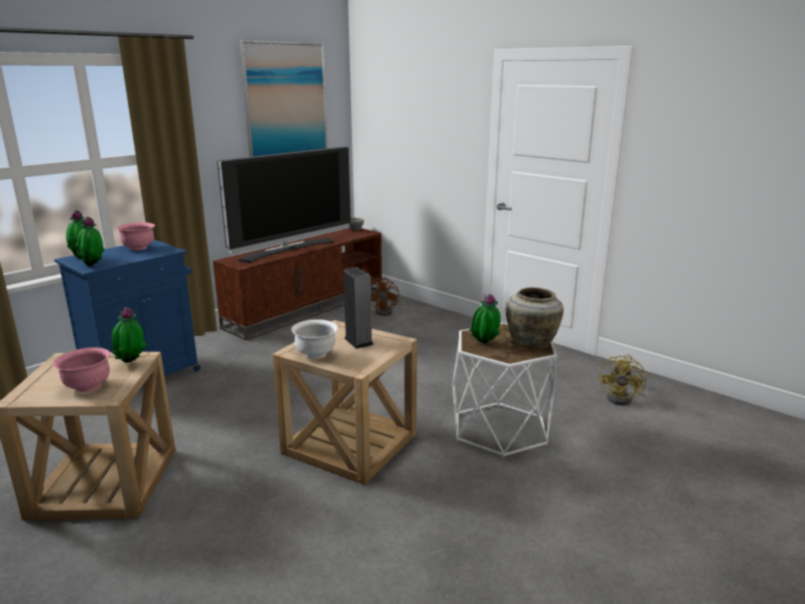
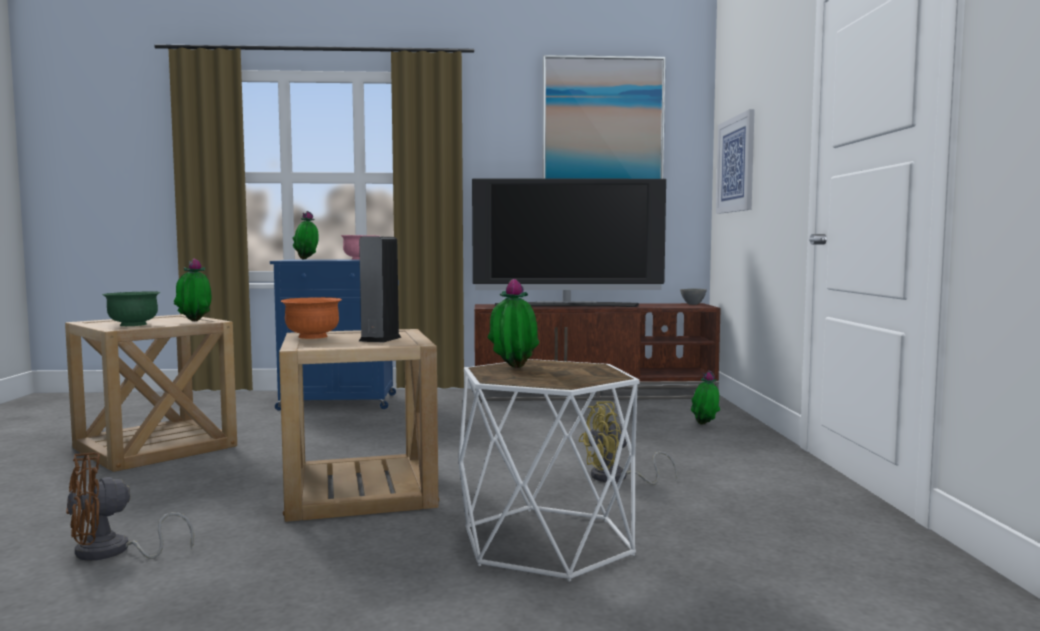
camera: 45 degrees right, 15 degrees down
(87, 386) = (133, 325): pink bowl -> green bowl
(93, 265) = (292, 260): potted plant -> potted plant (705, 425)
(316, 354) = (312, 337): white bowl -> orange bowl
(387, 312) = (680, 414): brown fan -> brown fan (112, 552)
(391, 135) = (736, 165): none -> picture
(532, 343) = (576, 378): beige vase -> none
(624, 399) = (854, 591): yellow fan -> yellow fan (617, 478)

